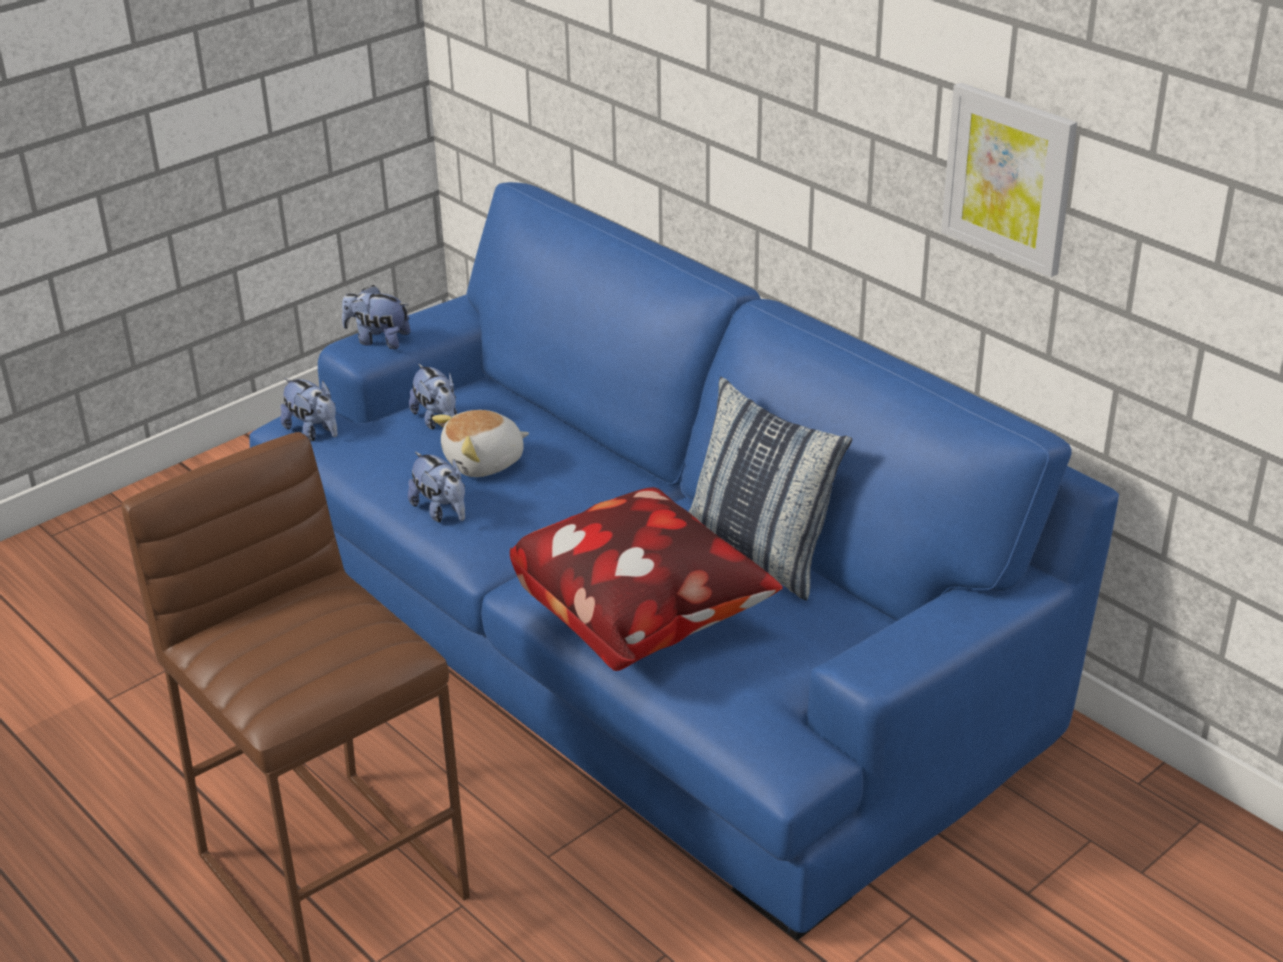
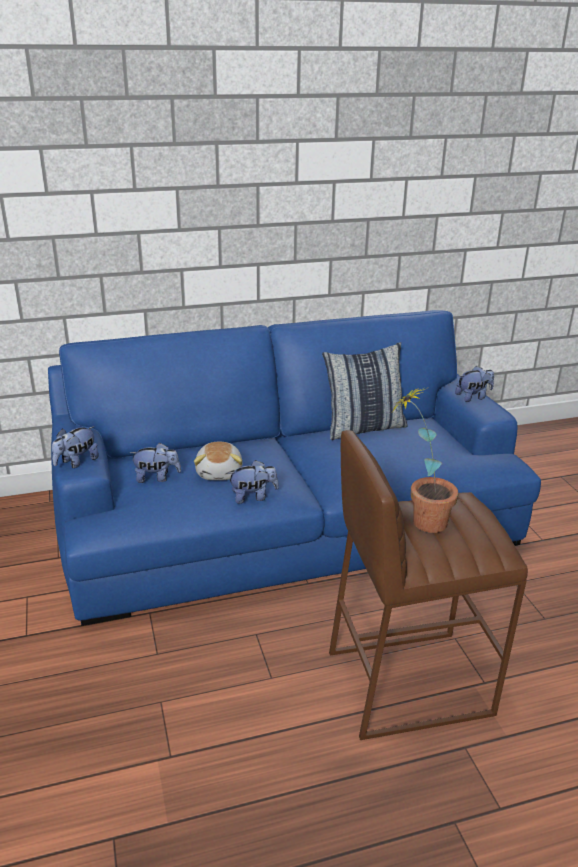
camera: 65 degrees left, 5 degrees down
(296, 613) = (419, 519): none -> potted plant
(313, 432) = (115, 522): plush toy -> plush toy (473, 397)
(641, 618) = (397, 465): pillow -> none
(1009, 178) = (377, 213): picture -> none

